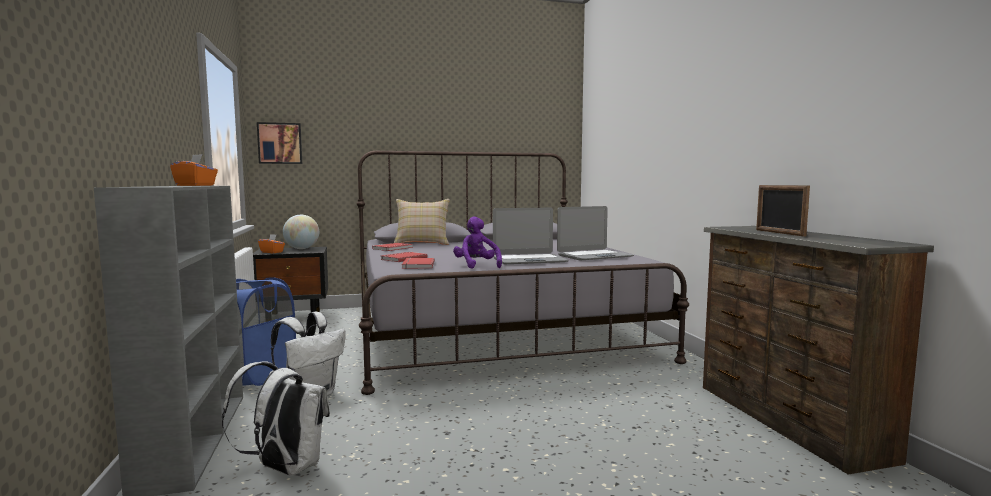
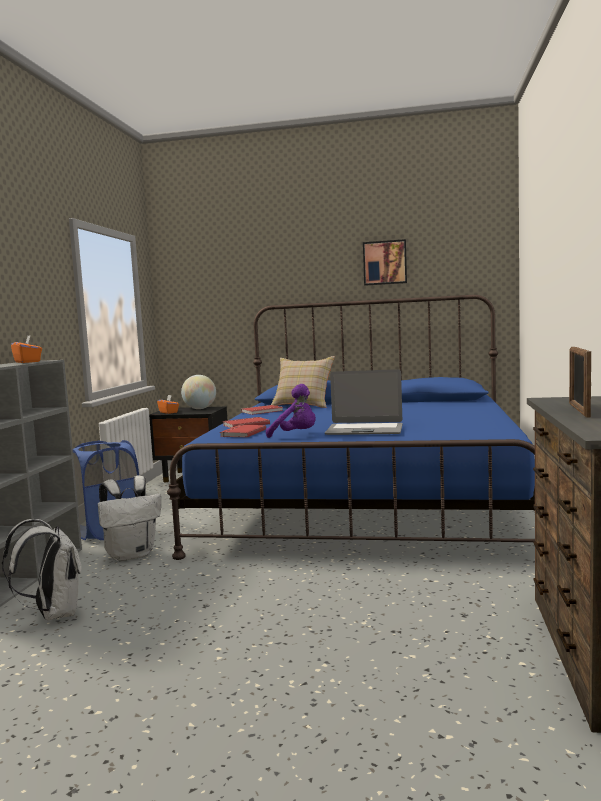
camera: 25 degrees right, 0 degrees up
(280, 143) = (182, 304): picture -> picture (385, 263)
(476, 266) = (296, 435): purple plush toy -> purple plush toy turned 120 degrees clockwise
(493, 330) = (366, 506): grey bed -> blue bed
(594, 256) = (452, 427): laptop -> none

